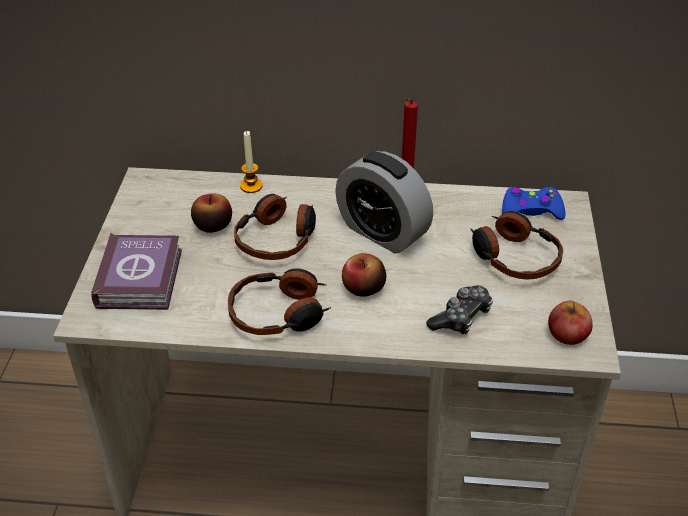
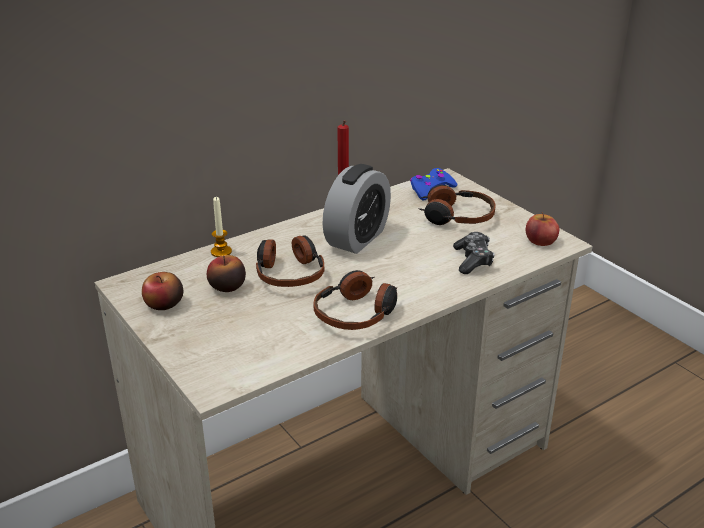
camera: 40 degrees left, 10 degrees down
(142, 277) = (219, 341): book -> none
(363, 288) = (391, 273): apple -> apple (164, 304)
(382, 232) = (357, 238): alarm clock -> alarm clock turned 60 degrees counterclockwise

